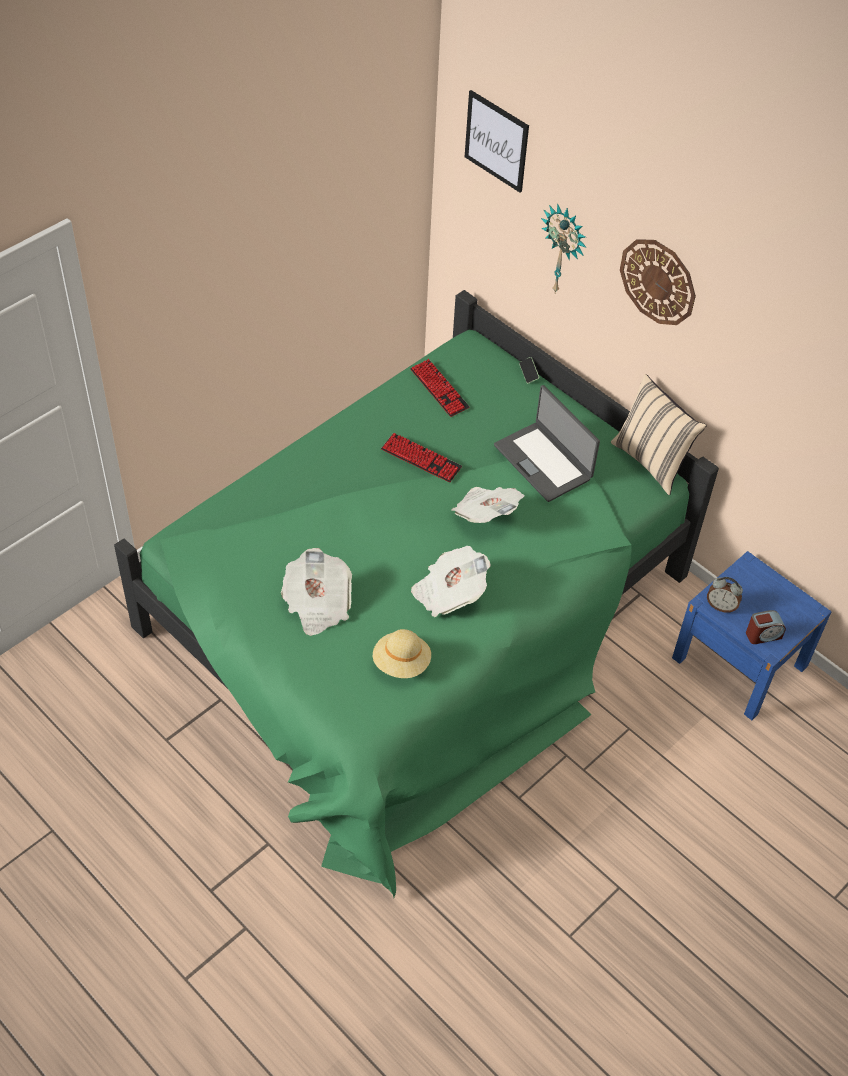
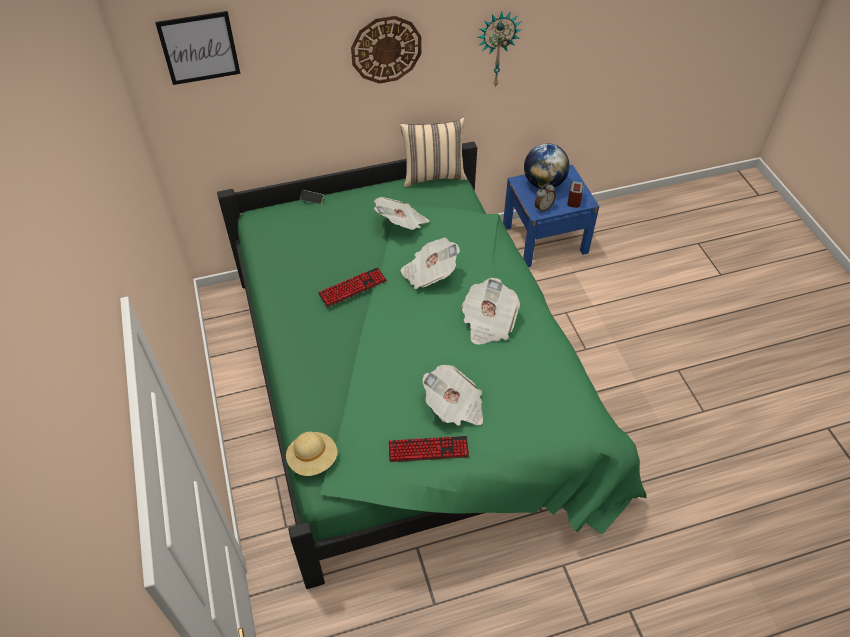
camera: 60 degrees left, 0 degrees up
(401, 663) = (537, 376): beige hat -> beige hat (313, 459)
(439, 389) = (289, 252): keyboard -> keyboard (428, 450)
(544, 461) = (402, 224): laptop -> newspaper
(564, 249) = (296, 89): wall clock -> wall clock (497, 48)
(767, 592) = (543, 183): none -> globe

